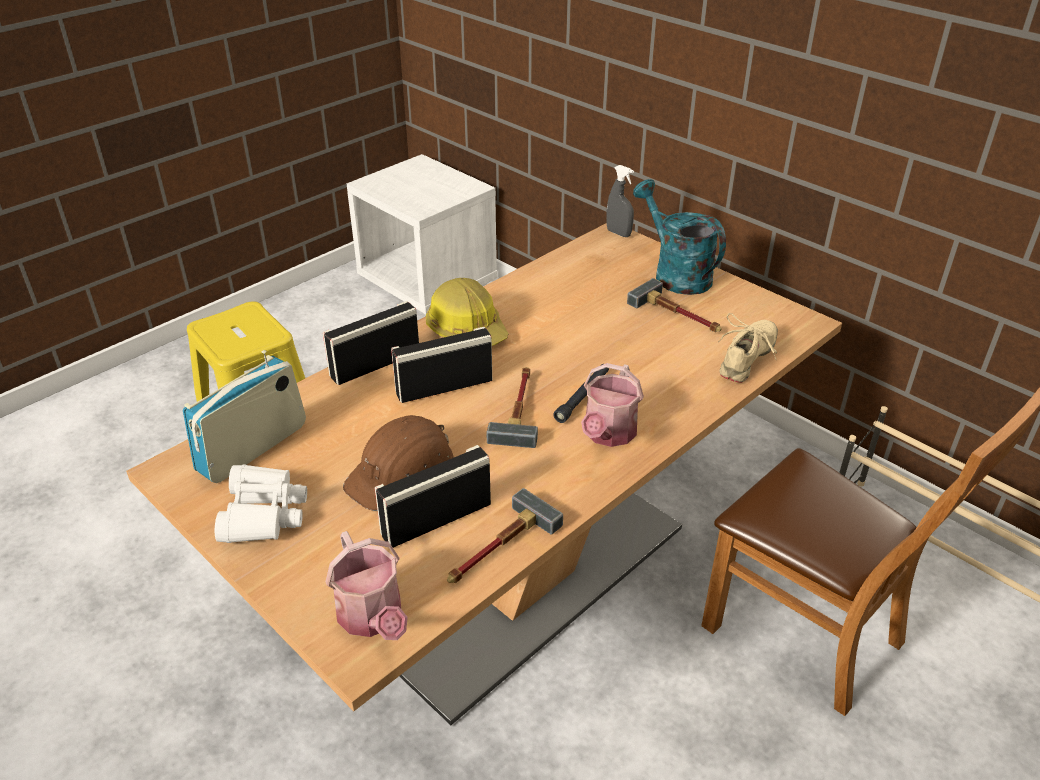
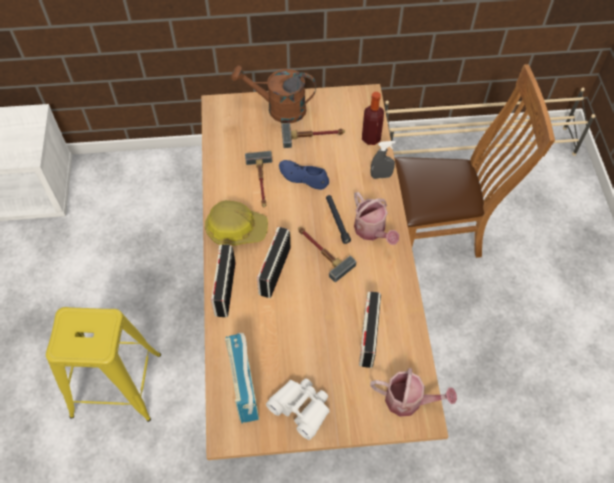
camera: 50 degrees left, 20 degrees up
(403, 472) = (323, 330): brown hard hat -> none
(497, 548) = (407, 325): hammer -> hammer (261, 182)
(607, 338) = (303, 177): none -> blue shoe
(618, 233) = (218, 102): grey spray bottle -> grey spray bottle (381, 176)
(675, 273) = (279, 109): turquoise watering can -> brown watering can
(748, 358) = (371, 138): beige shoe -> bottle

